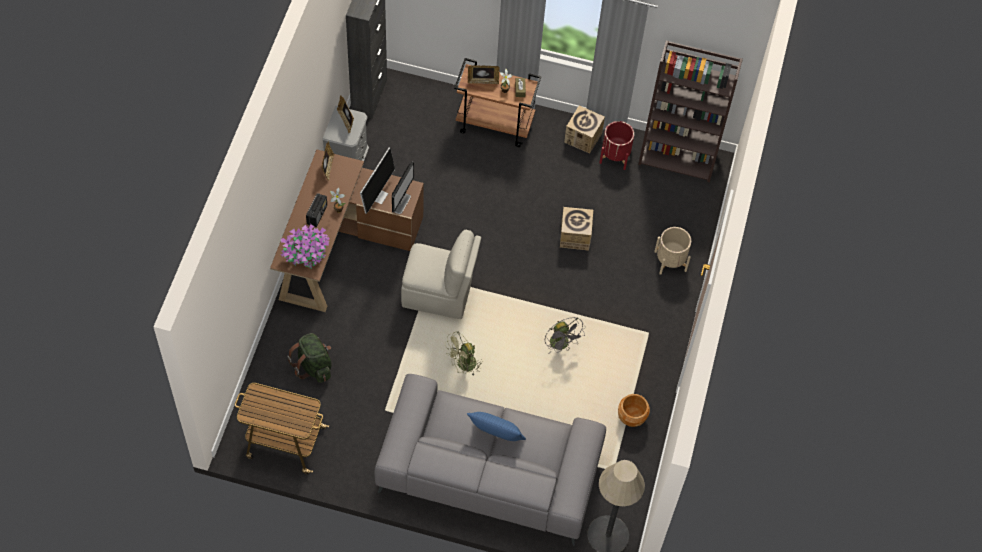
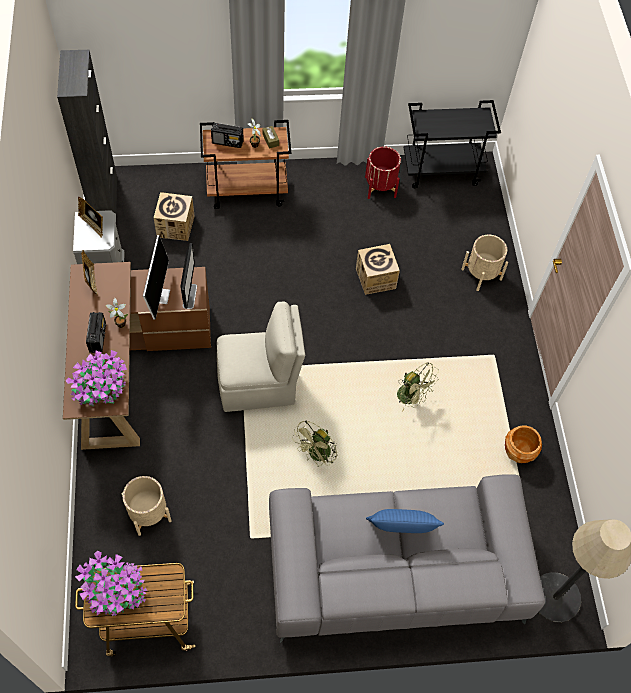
camera: 20 degrees left, 0 degrees up
(265, 403) = (115, 591): none -> potted plant
(313, 365) = (148, 513): green backpack -> beige planter
(483, 81) = (228, 142): picture frame -> radio
(562, 345) = (412, 397): grey fan -> green fan
(583, 137) = (341, 178): cardboard box -> cardboard box (175, 226)
(678, 157) = (442, 171): brown bookcase -> black cart

